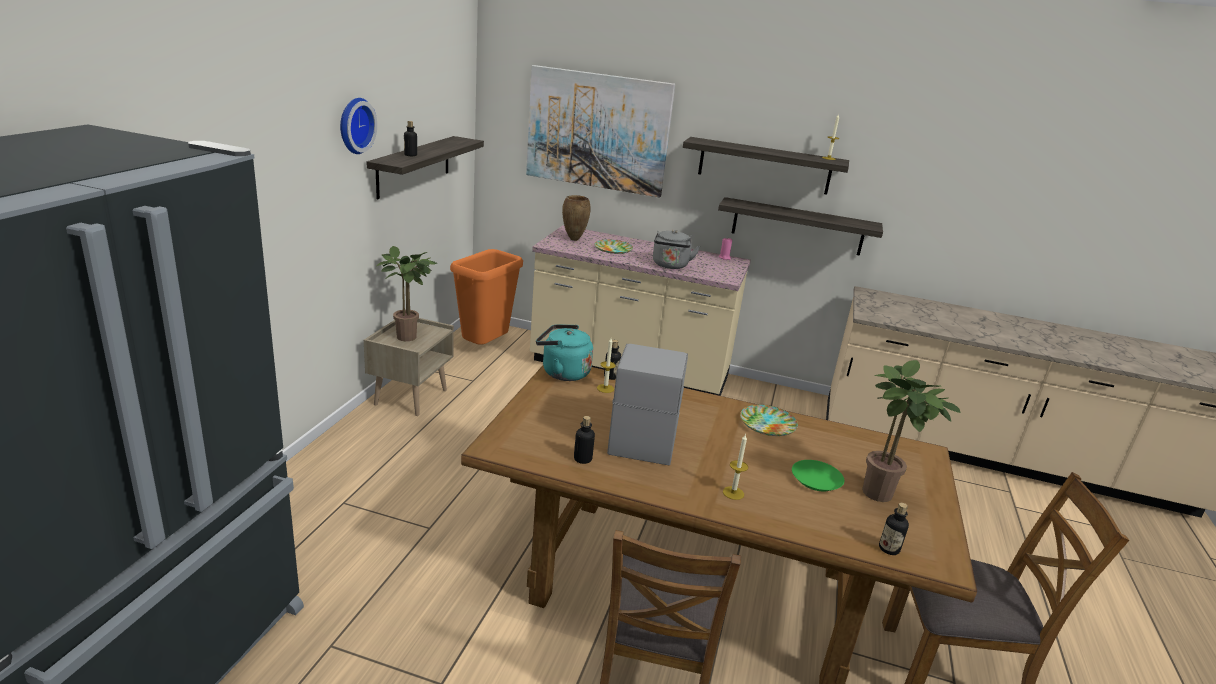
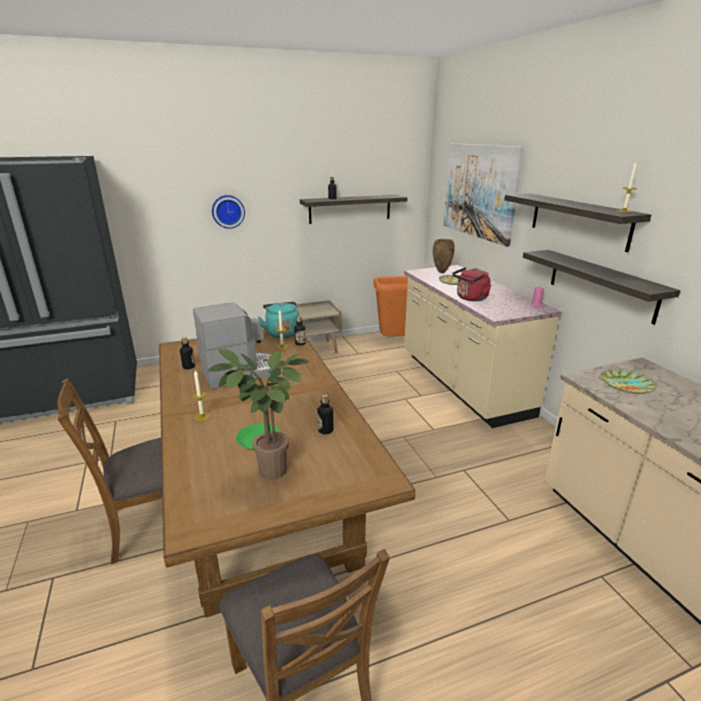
camera: 55 degrees right, 0 degrees up
(354, 125) = (288, 176): wall clock -> wall clock (228, 211)
(410, 337) = (313, 310): potted plant -> none
(670, 266) = (470, 298): grey kettle -> red kettle
(767, 424) = (317, 402): plate -> plate (626, 384)
(889, 549) = (189, 495): bottle -> bottle (325, 430)

